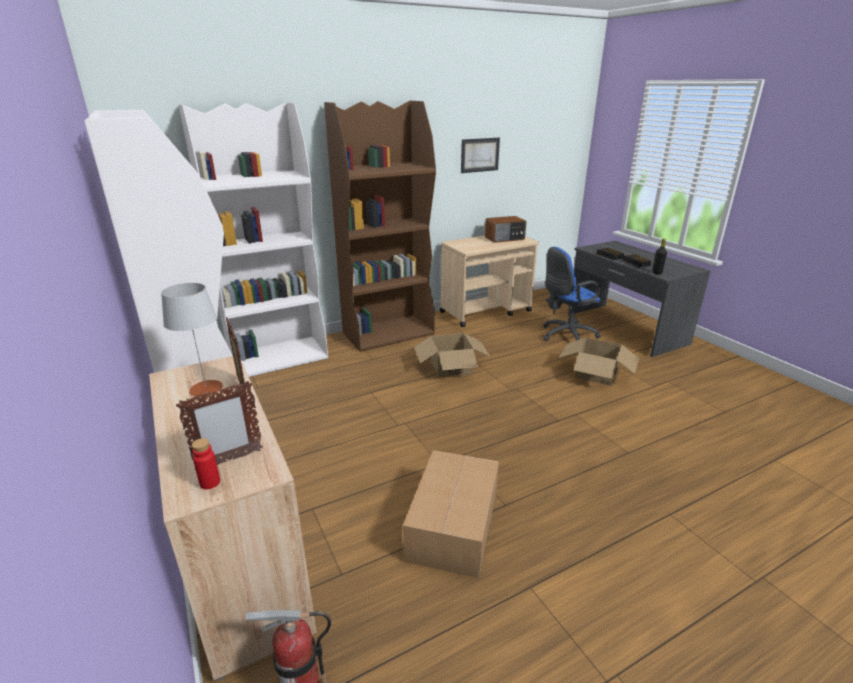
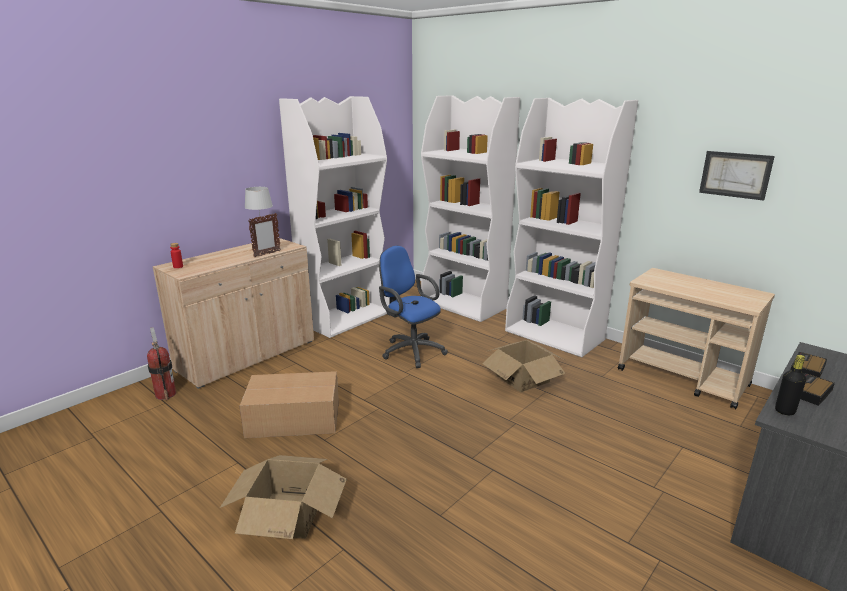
camera: 70 degrees right, 5 degrees down
(229, 460) = (195, 266): picture frame -> none
(389, 333) = (555, 335): brown bookcase -> white bookcase
(505, 238) = (730, 293): radio -> none
(565, 335) = (694, 446): blue office chair -> blue office chair (410, 351)
(596, 373) = (610, 481): cardboard box -> cardboard box (288, 514)

